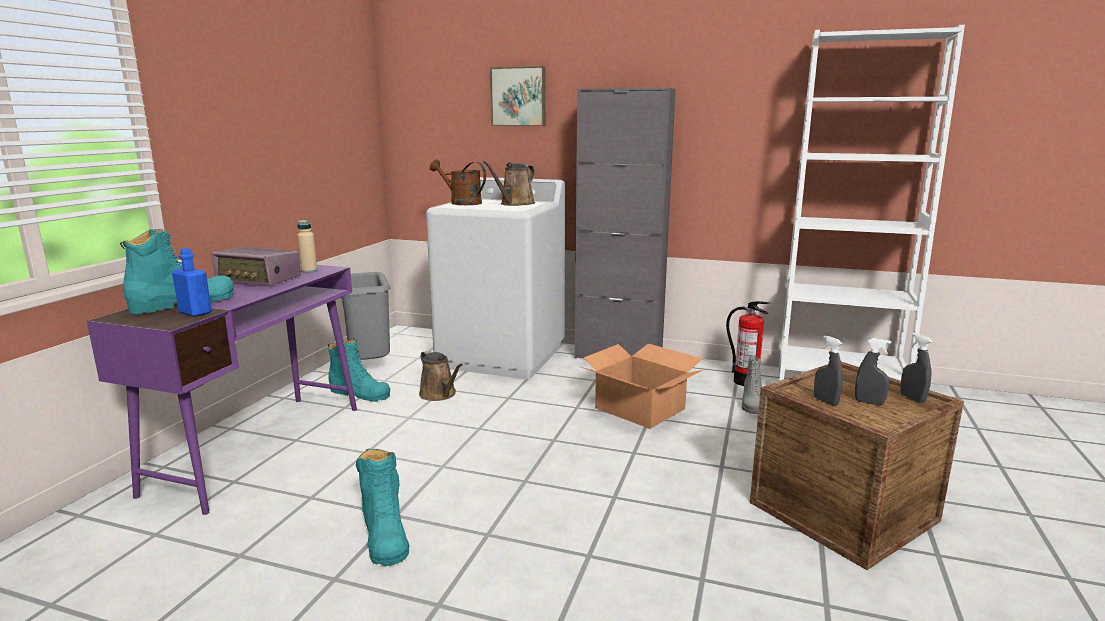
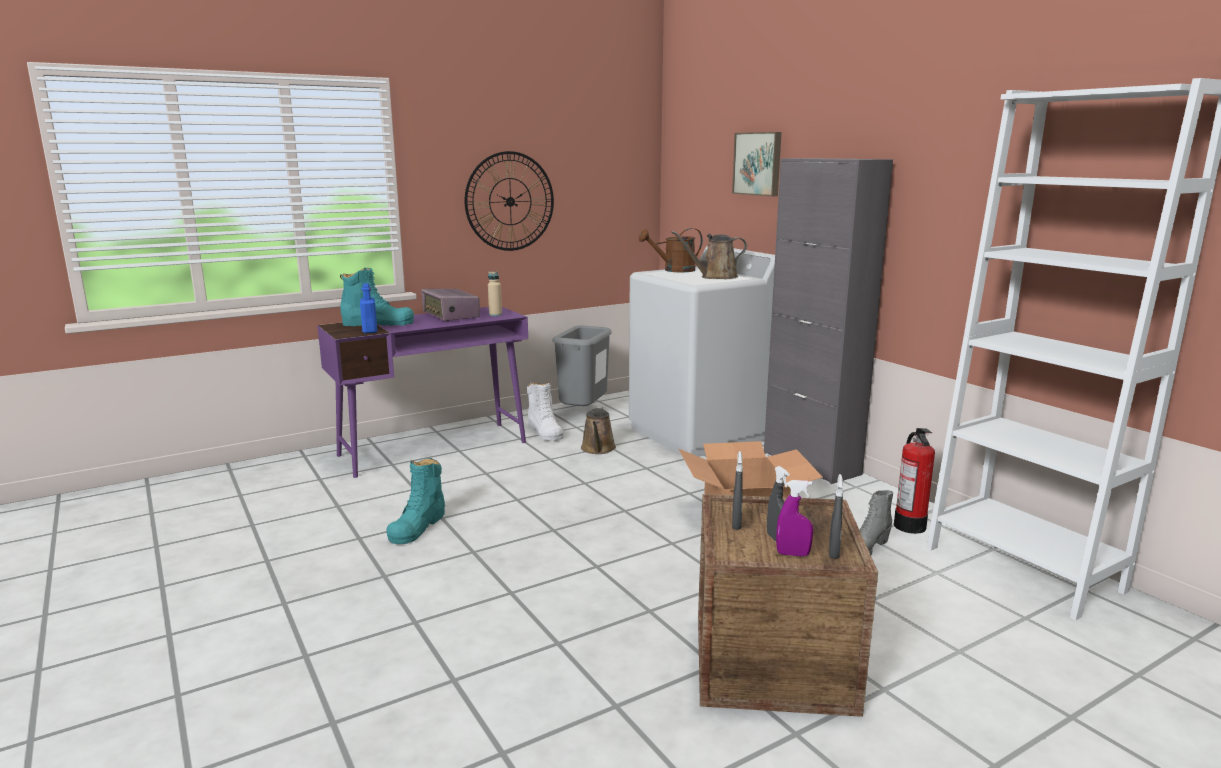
camera: 40 degrees right, 0 degrees up
(265, 139) = (510, 201): none -> wall clock
(360, 393) = (545, 432): turquoise boot -> white boot
(461, 203) = (674, 270): brown watering can -> brown watering can turned 90 degrees counterclockwise
(900, 409) = (793, 554): none -> purple spray bottle

